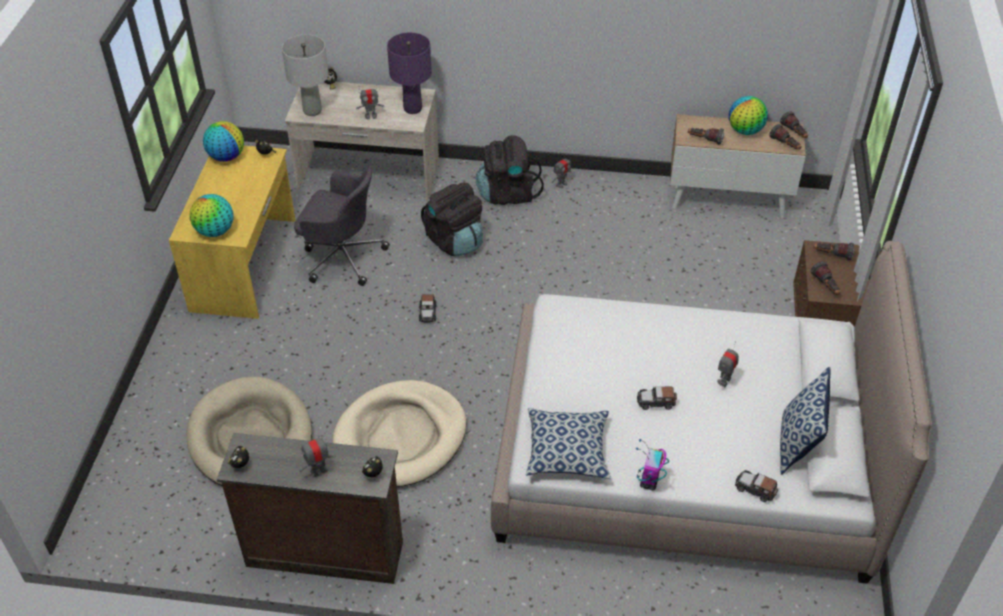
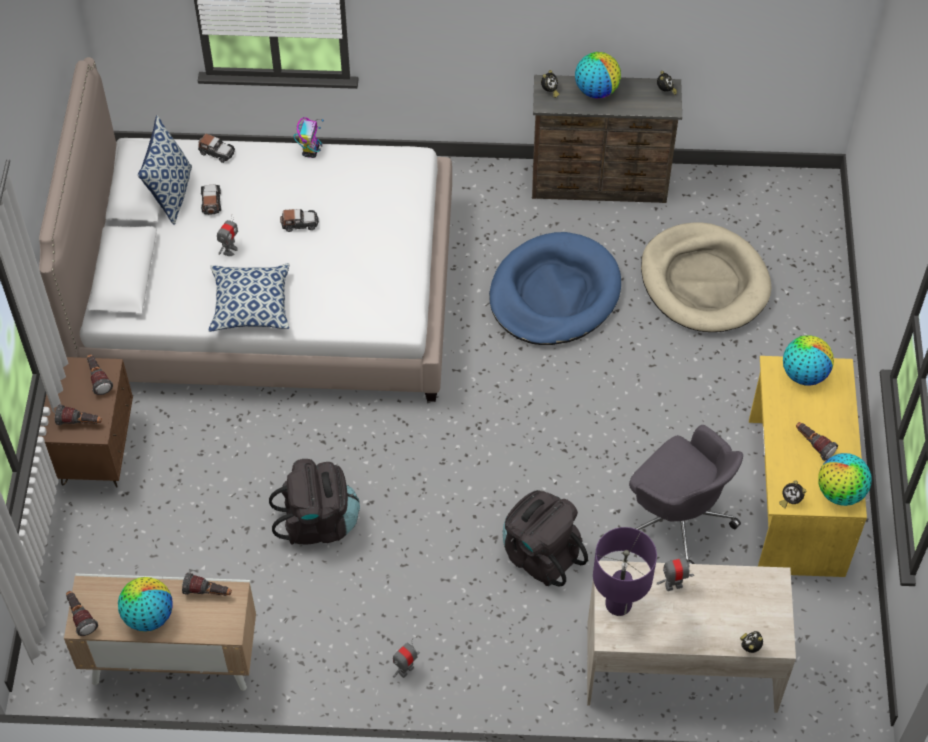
camera: 175 degrees right, 10 degrees up
(313, 110) = (757, 590): grey table lamp -> none
(318, 471) = (596, 90): toy robot -> globe
(342, 256) = (678, 517): grey office chair -> grey office chair turned 150 degrees counterclockwise
(401, 437) = (554, 294): beige dog bed -> blue dog bed
(427, 313) = (554, 442): toy car -> toy car (211, 202)
(507, 194) = (480, 645): black backpack -> black backpack (318, 522)
(567, 452) = (384, 172): pillow -> pillow (250, 305)
(785, 145) = (98, 591): flashlight -> flashlight (813, 444)

